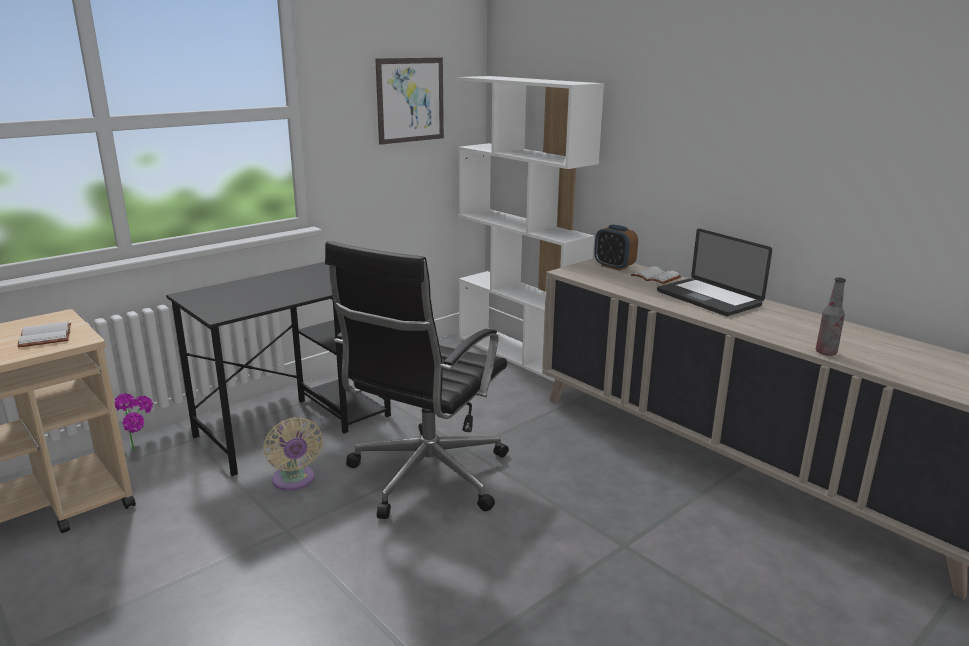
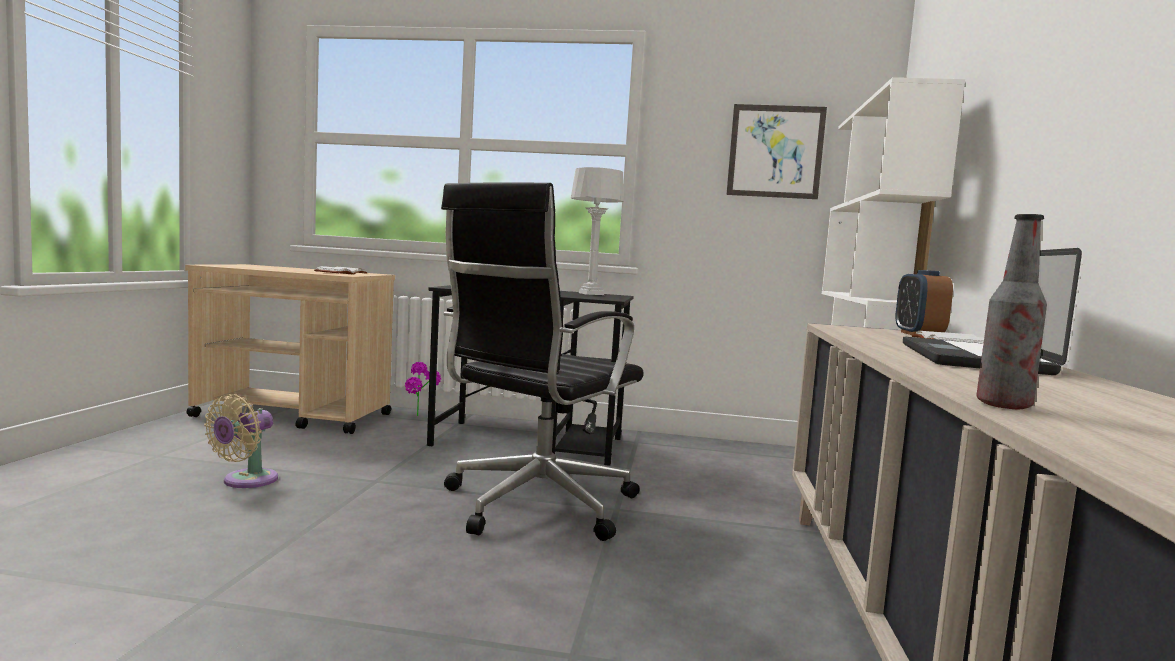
camera: 50 degrees right, 15 degrees down
(294, 481) = (449, 464): beige fan -> beige fan (245, 481)
(316, 271) = (591, 294): none -> grey table lamp
(425, 477) = (535, 505): black office chair -> black office chair turned 45 degrees counterclockwise

